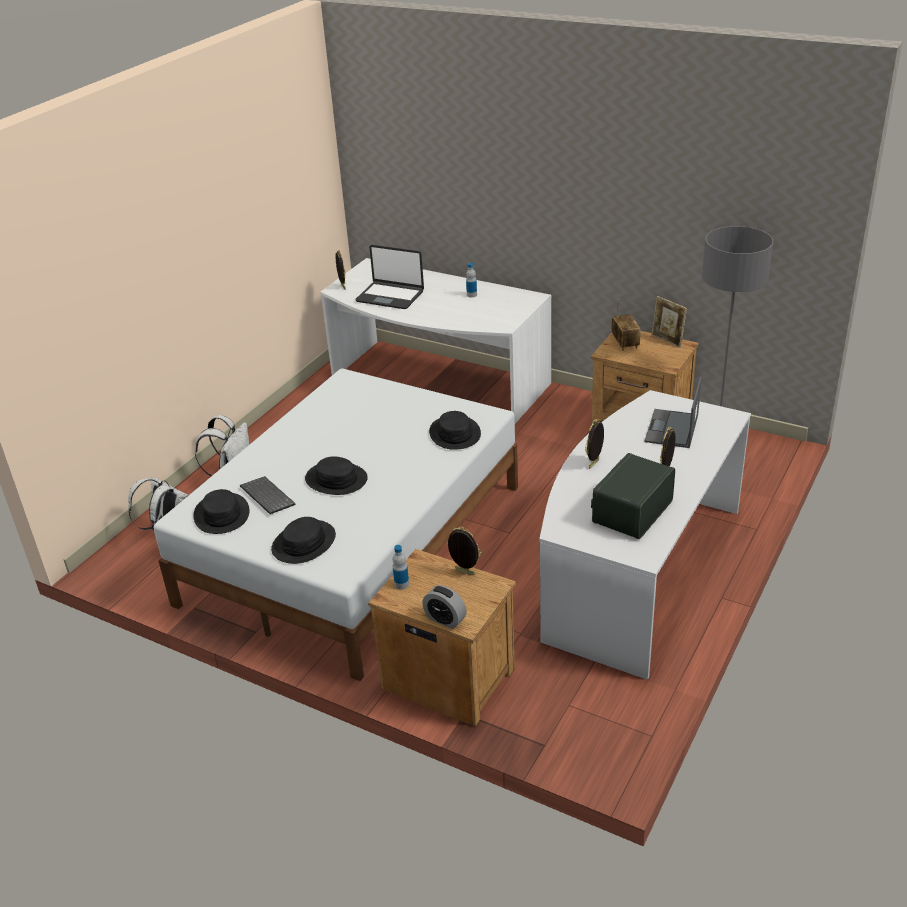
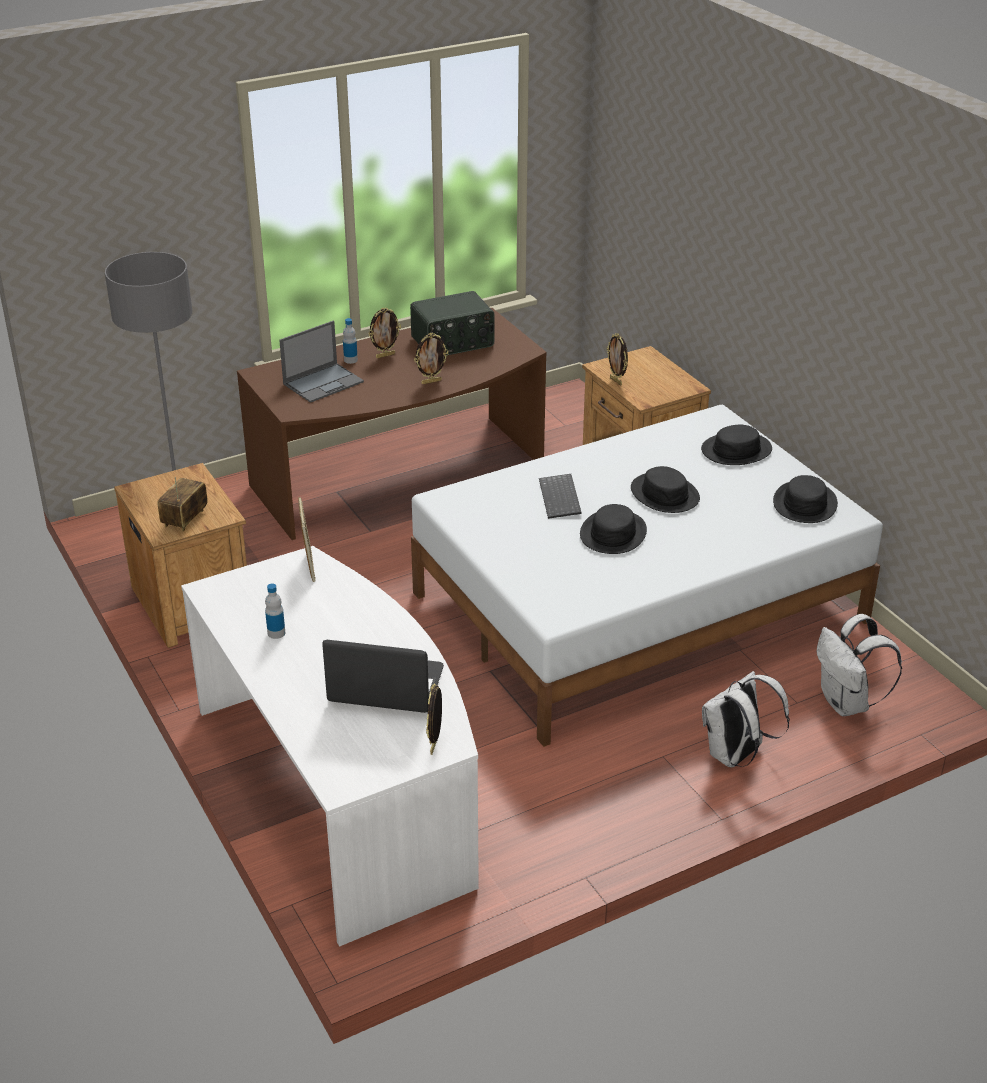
camera: 150 degrees left, 0 degrees up
(266, 496) = (749, 504): keyboard -> keyboard (561, 498)
(390, 296) = (385, 686): laptop -> laptop turned 45 degrees counterclockwise
(401, 584) = (674, 391): bottle -> bottle (350, 360)
(445, 619) = (660, 361): alarm clock -> none
(455, 433) = (500, 493): black hat -> black hat (612, 533)
(637, 570) = (401, 479): white desk -> brown desk
(667, 341) = (140, 501): picture frame -> picture frame (309, 566)

